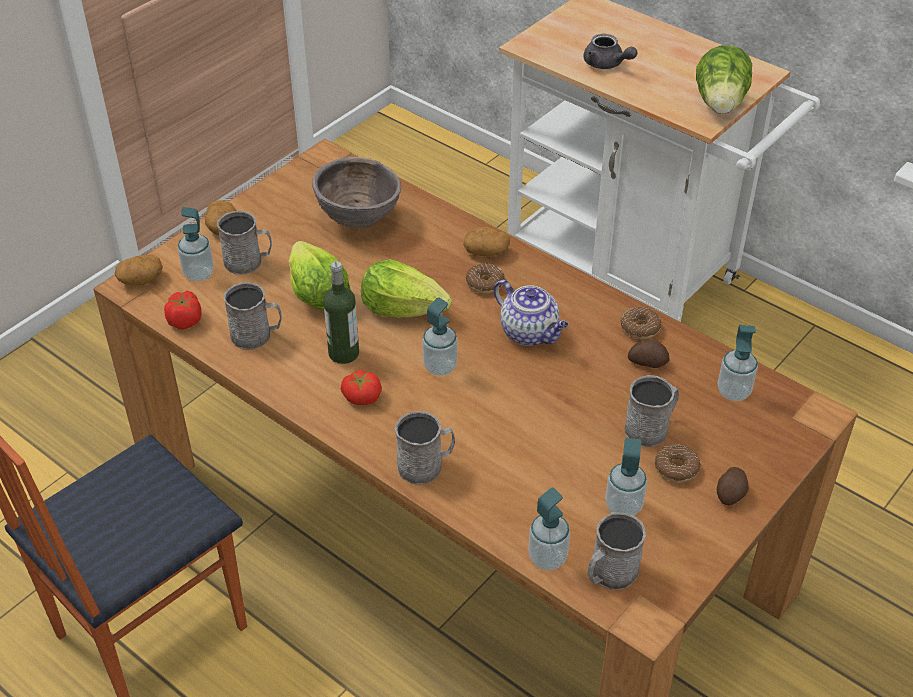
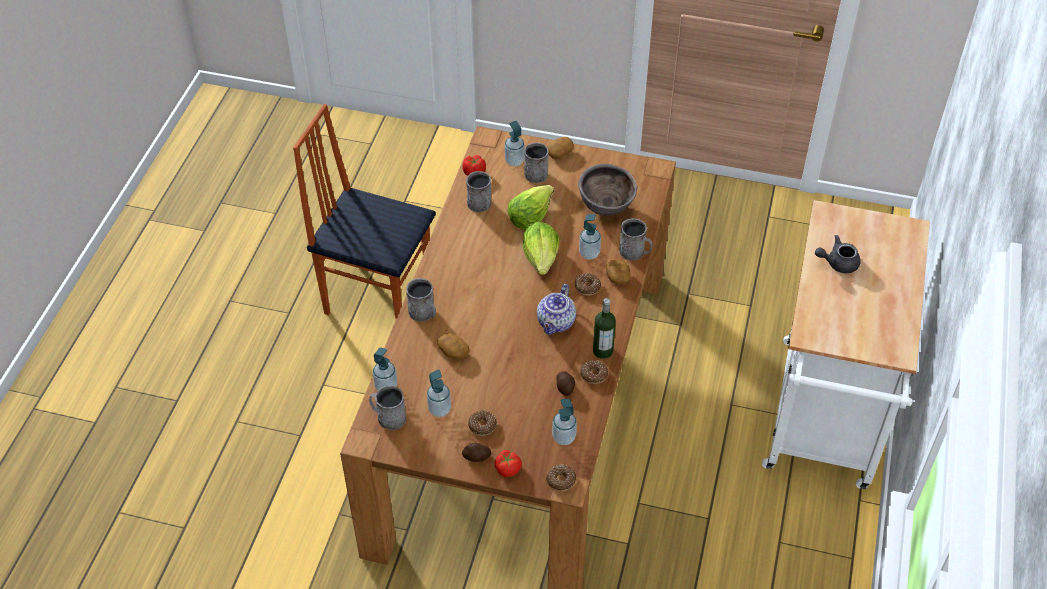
camera: 65 degrees right, 5 degrees up
(141, 280) = (494, 140): potato -> potato (453, 352)
(343, 353) = (488, 247): bottle -> bottle (603, 351)
(362, 396) = (460, 267): tomato -> tomato (508, 468)
(440, 367) = (503, 292): soap dispenser -> soap dispenser (589, 253)
(606, 64) = (837, 263): grey teapot -> grey teapot turned 60 degrees clockwise
(651, 428) = (508, 405): grey mug -> grey mug (635, 252)
(720, 105) = (836, 340): lettuce -> none
(806, 418) = (561, 480): none -> donut

